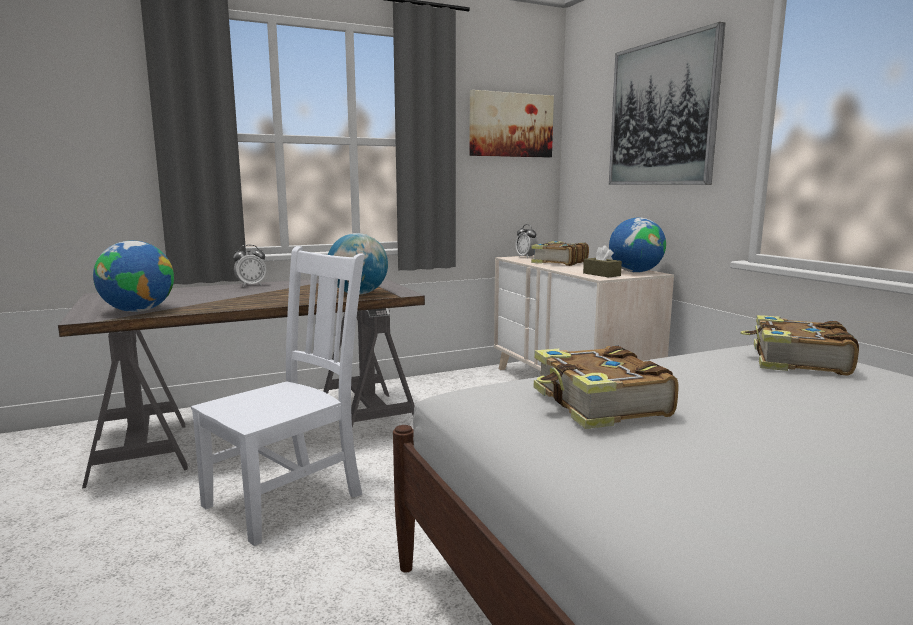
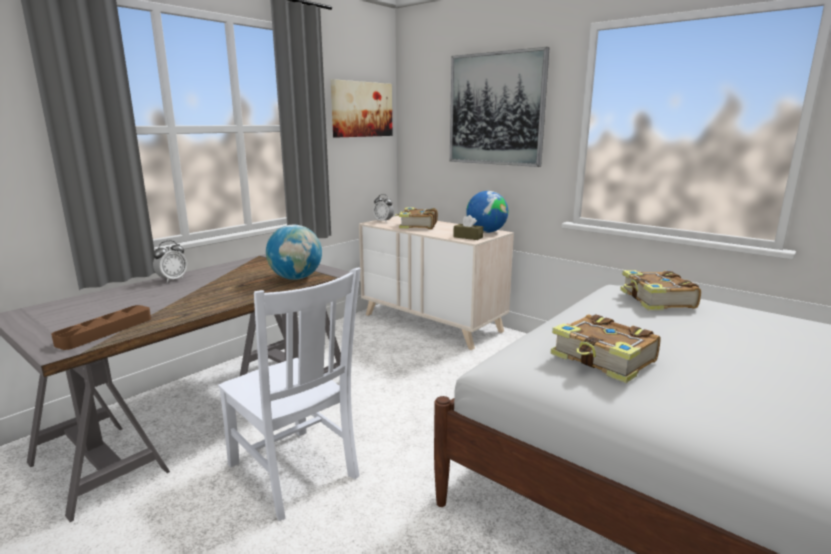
camera: 25 degrees left, 5 degrees up
(138, 311) = (105, 331): globe -> brown tray
(288, 498) = (294, 473): white chair -> white chair turned 120 degrees clockwise

